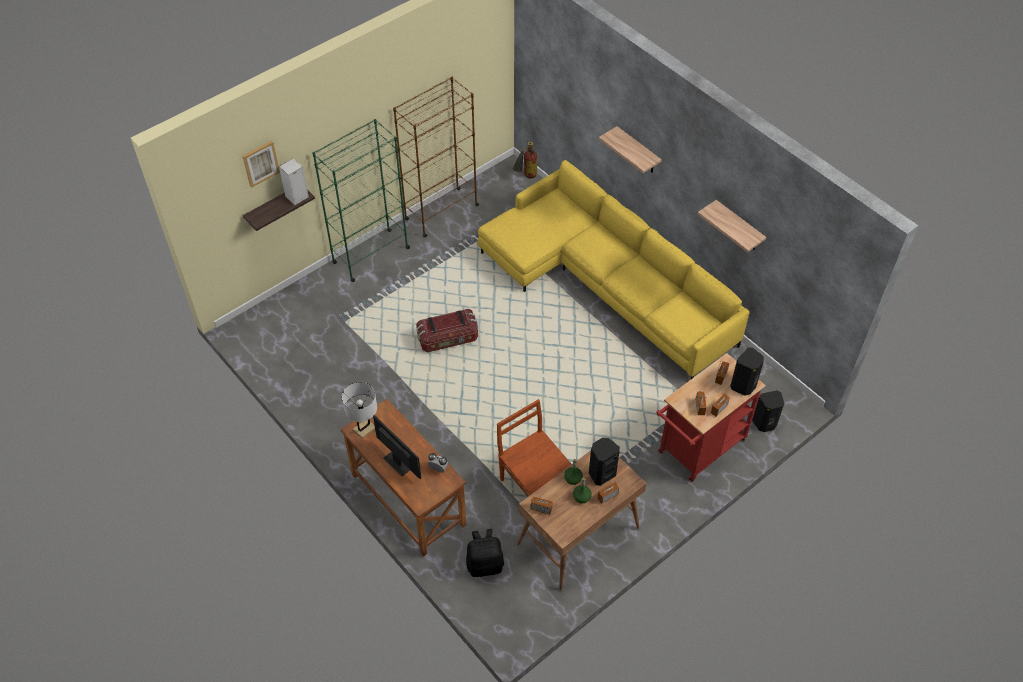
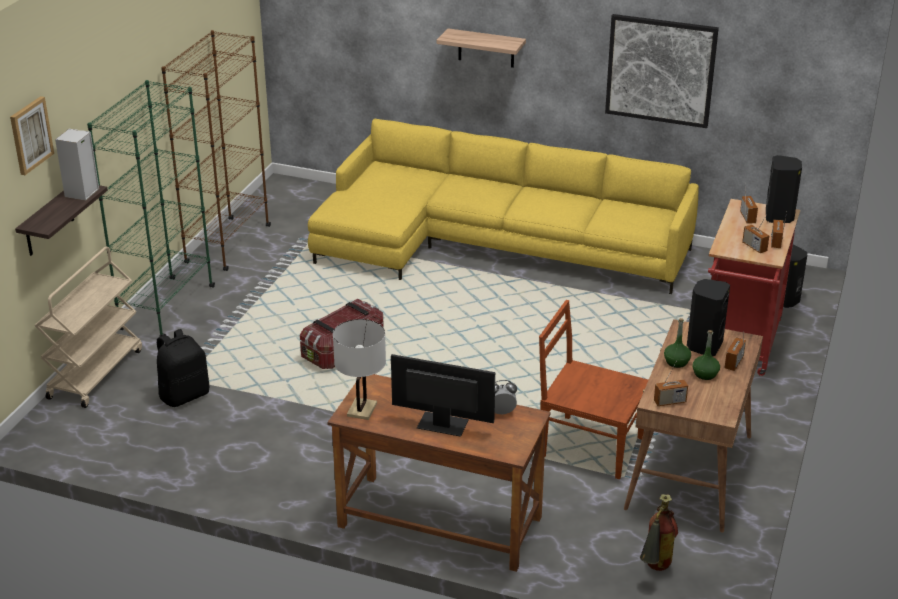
camera: 30 degrees left, 20 degrees down
(299, 293) = (95, 373): none -> beige cart
(485, 564) = (605, 546): black backpack -> black backpack (184, 395)
(526, 177) = (307, 187): fire extinguisher -> fire extinguisher (654, 570)
(739, 227) = (660, 70): shelf -> picture

